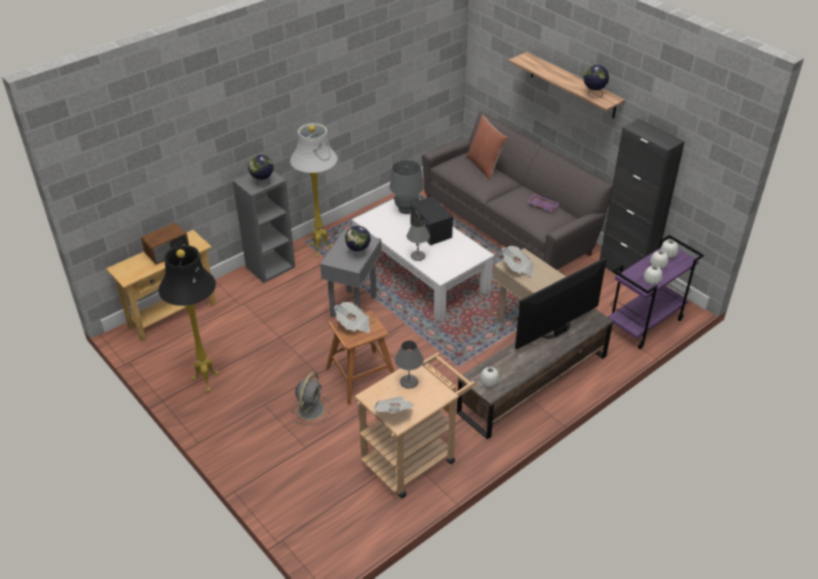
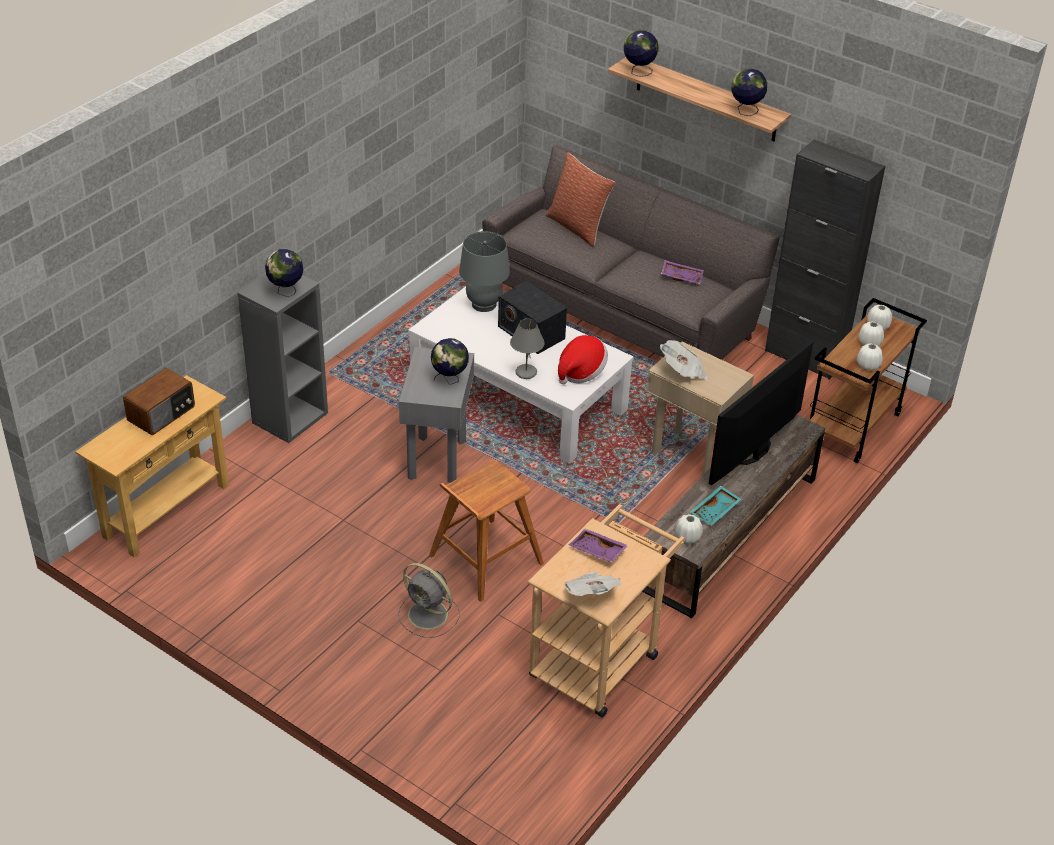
camera: 15 degrees left, 0 degrees up
(207, 380) = (258, 599): black floor lamp -> none
(311, 409) = (429, 615): grey fan -> grey fan turned 120 degrees clockwise
(321, 249) = (357, 381): white floor lamp -> none
(353, 325) = (477, 484): newspaper -> none
(409, 382) = (597, 551): grey table lamp -> purple tray
(455, 260) = (581, 372): none -> hat
(515, 367) = (715, 511): none -> turquoise tray
(528, 63) = (638, 72): none -> globe
(644, 324) = (852, 427): purple cart -> brown cart

